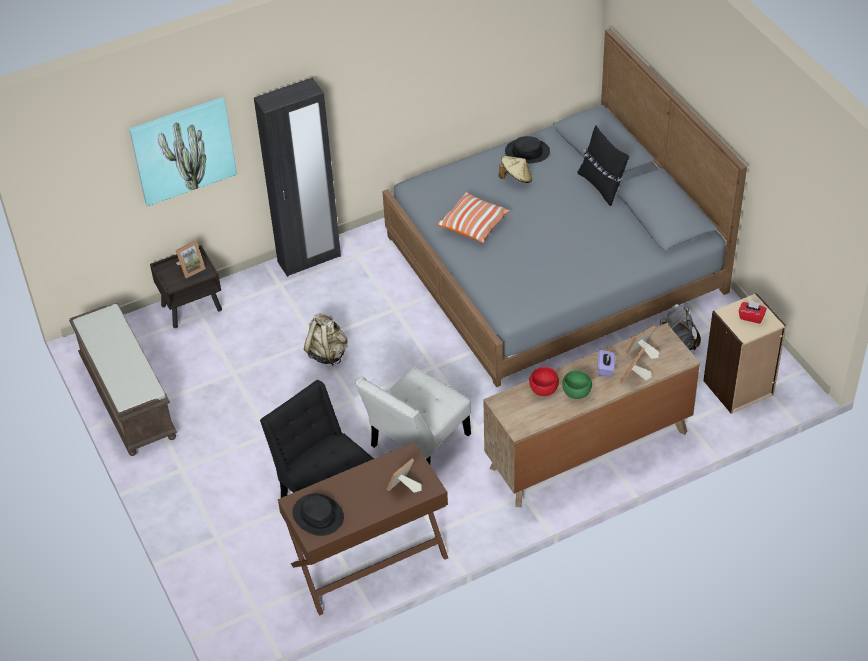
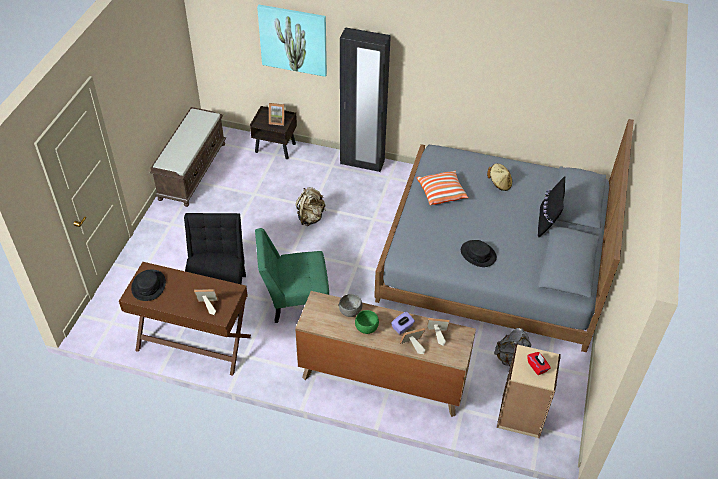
camera: 40 degrees right, 0 degrees up
(416, 444) = (294, 299): white chair -> green chair
(527, 152) = (525, 173): black hat -> black hat (478, 254)
(543, 390) = (350, 311): red bowl -> grey bowl

